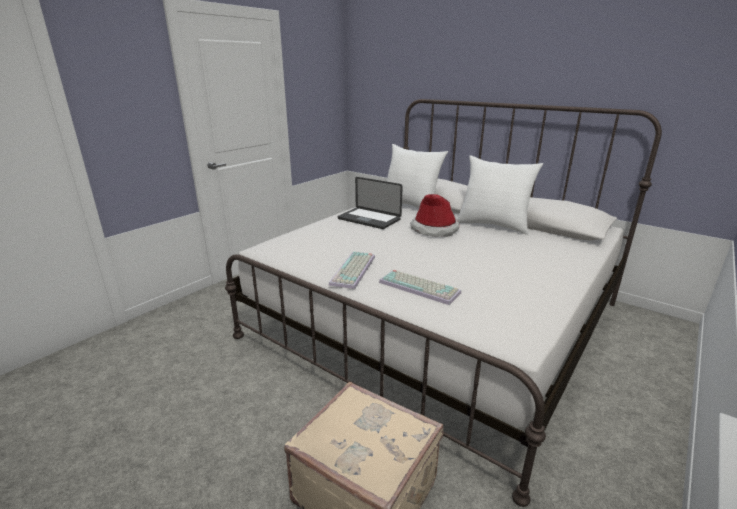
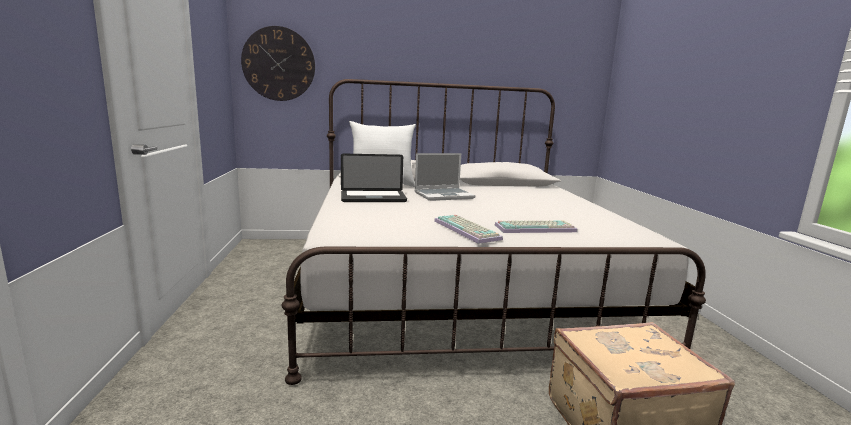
camera: 45 degrees left, 10 degrees down
(375, 85) = (278, 64): none -> wall clock
(434, 229) = (444, 195): hat -> laptop
(493, 225) = (475, 187): white pillow -> none

